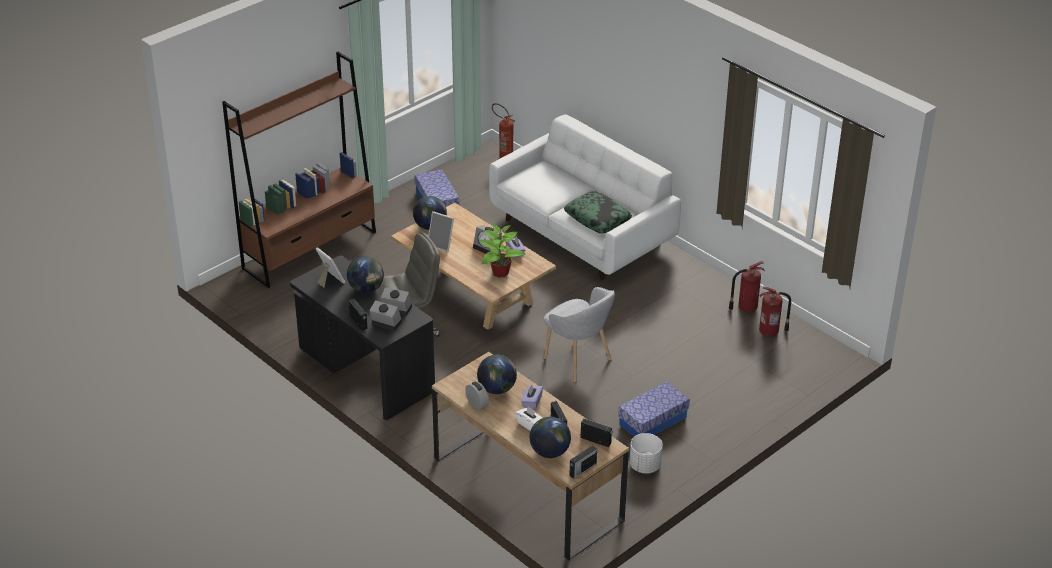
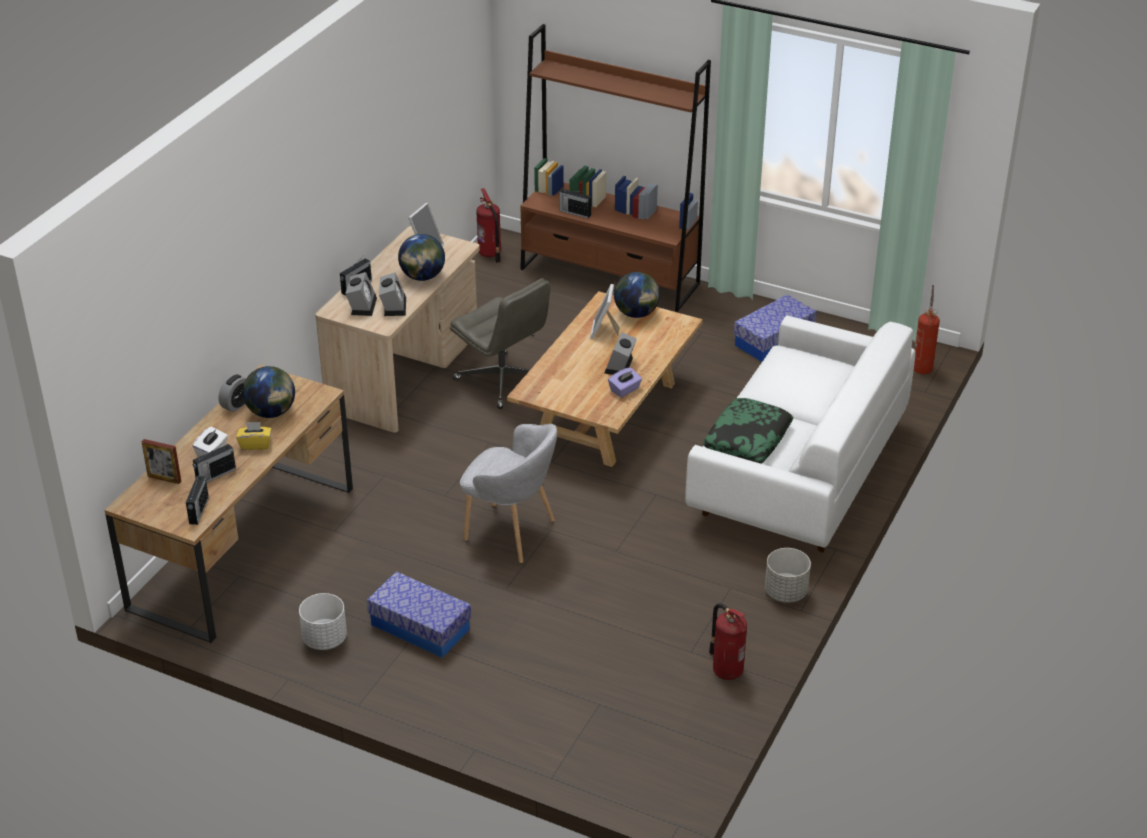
camera: 70 degrees right, 0 degrees up
(364, 371) = (405, 373): black desk -> beige desk
(499, 272) = (572, 388): potted plant -> none
(531, 402) = (255, 444): purple tissue box -> yellow tissue box
(549, 452) = (164, 479): globe -> picture frame
(578, 361) = (512, 533): grey armchair -> grey armchair turned 90 degrees counterclockwise
(582, 470) = (137, 512): radio -> radio (574, 212)
(690, 268) = (786, 593): none -> grey planter
(770, 332) = (682, 707): fire extinguisher -> fire extinguisher (490, 254)

